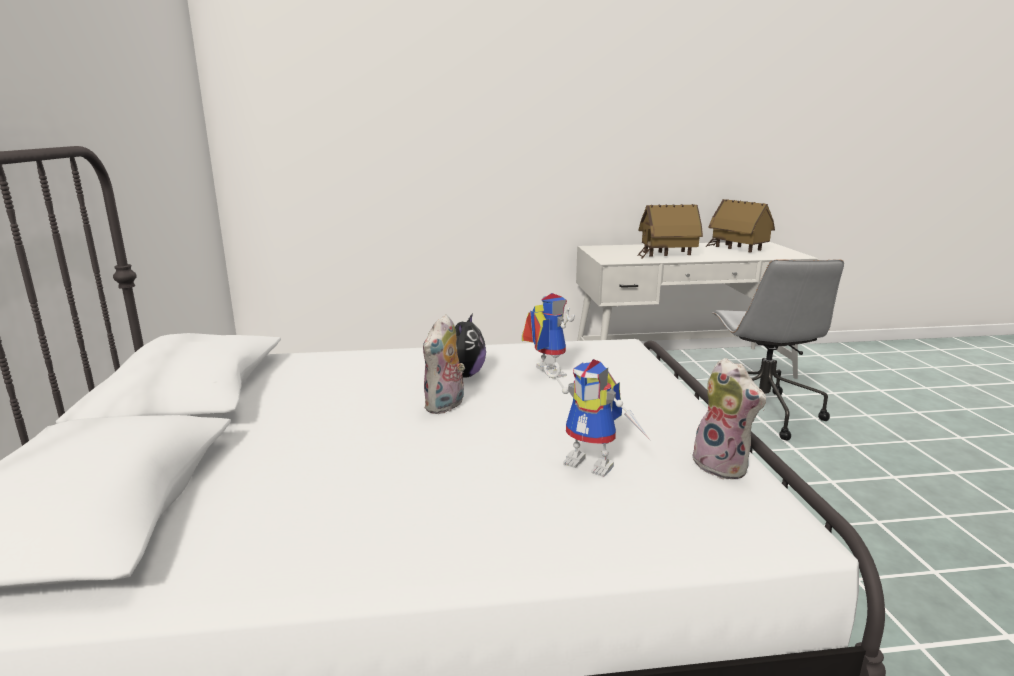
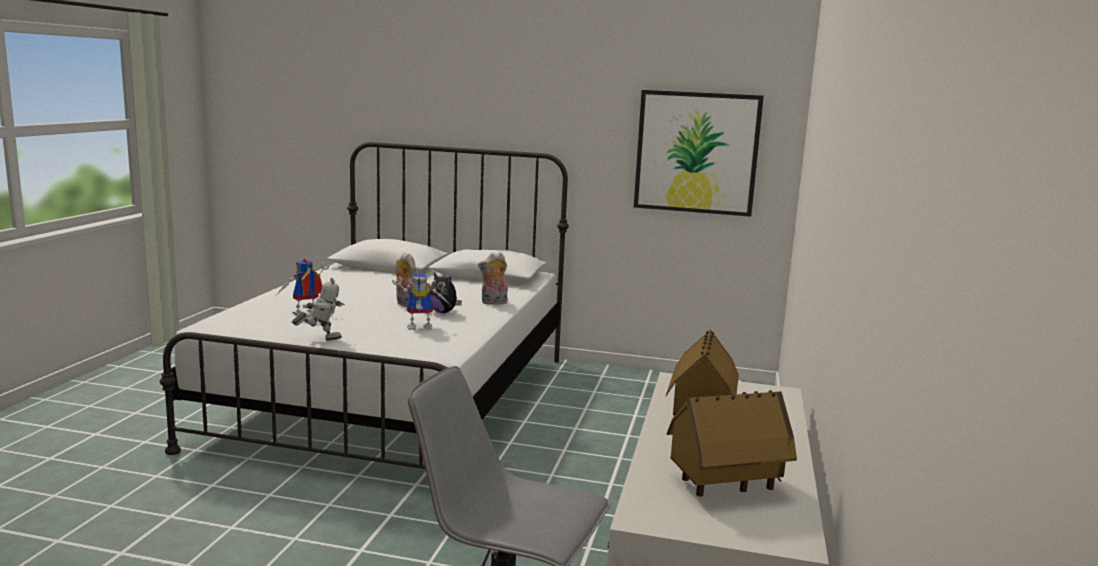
camera: 110 degrees right, 5 degrees down
(165, 125) = (696, 152): none -> picture
(679, 411) = (321, 339): none -> toy robot
(723, 466) = (260, 330): plush toy -> plush toy (493, 303)

